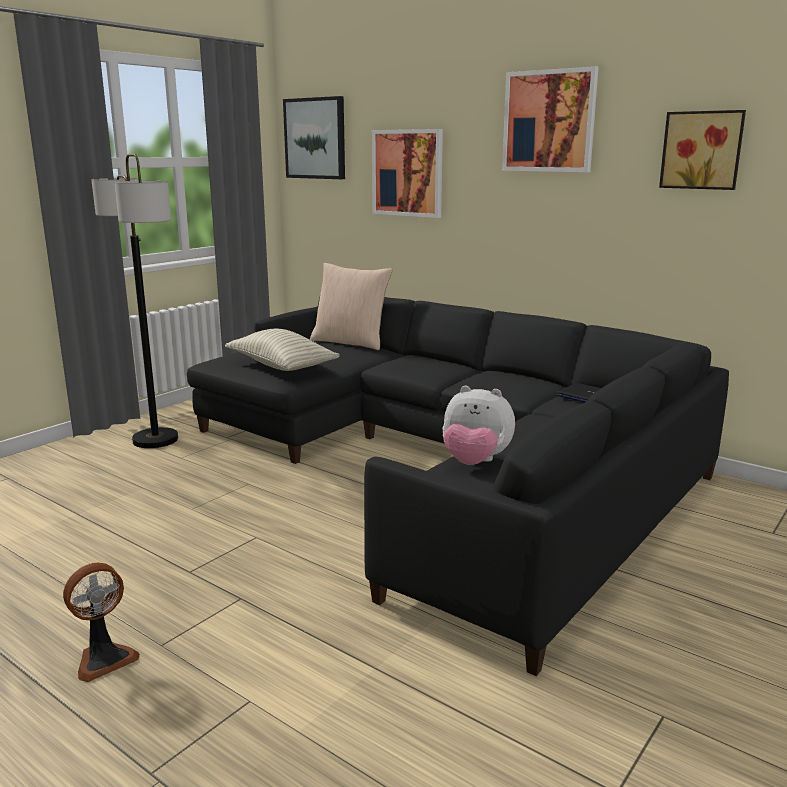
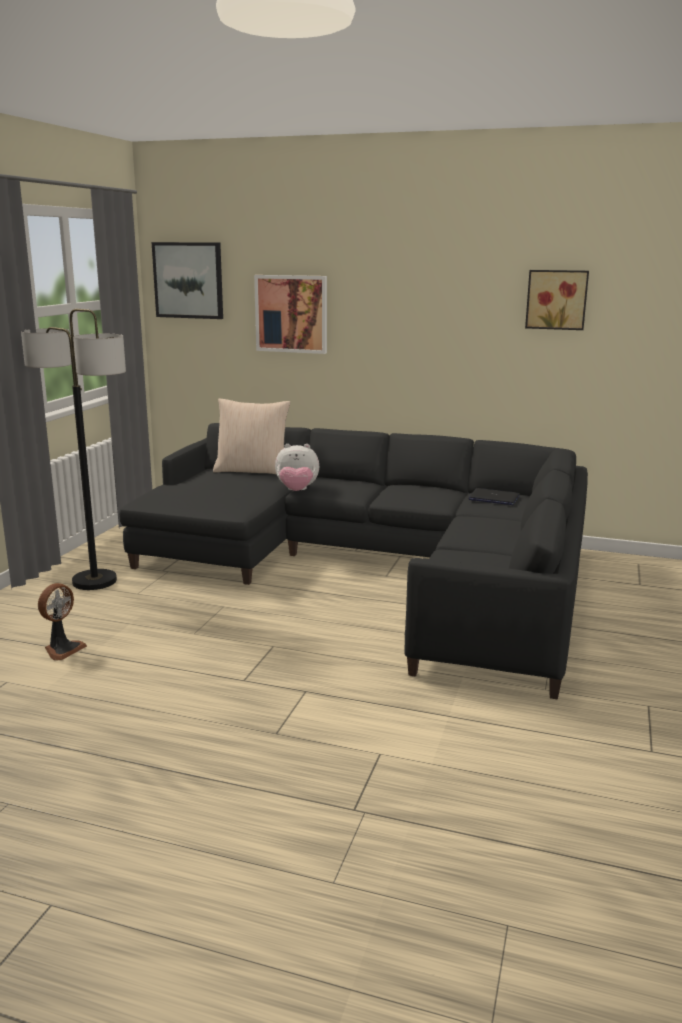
camera: 20 degrees left, 0 degrees up
(104, 659) = (240, 751): fan -> fan (62, 649)
(281, 366) = (216, 498): pillow -> none
(475, 462) = (458, 556): plush toy -> plush toy (297, 491)
(549, 121) = (428, 273): picture -> none

